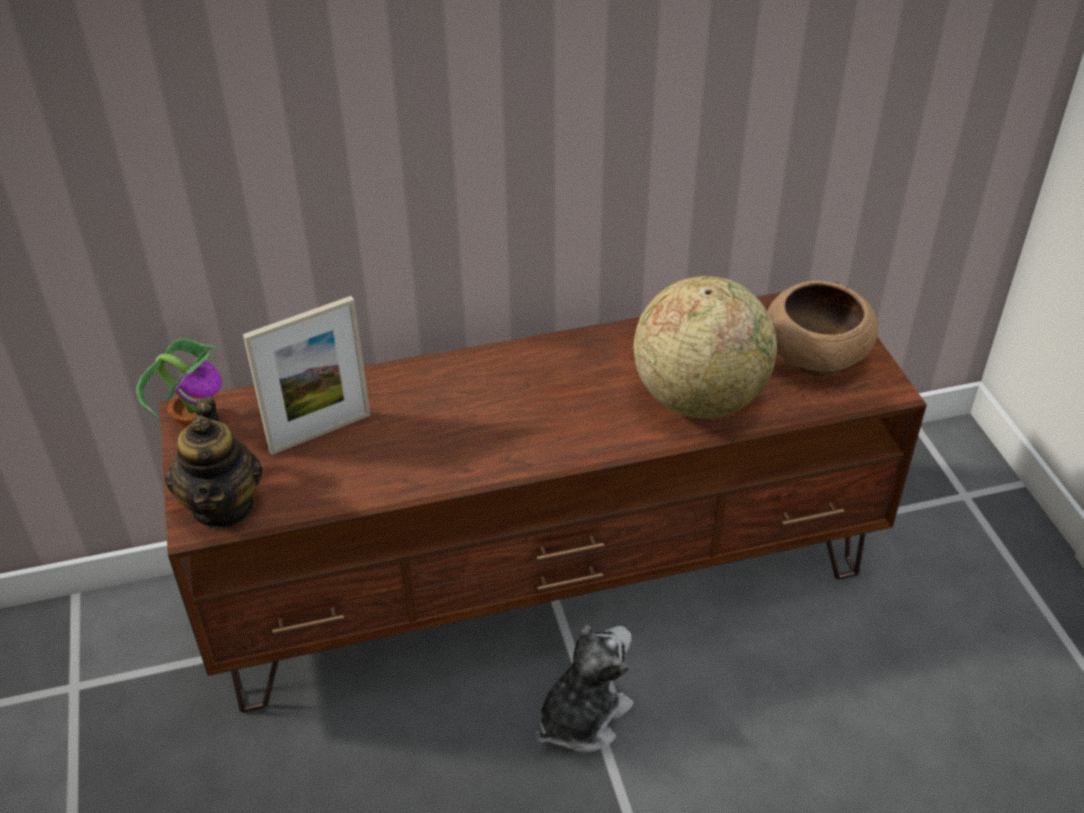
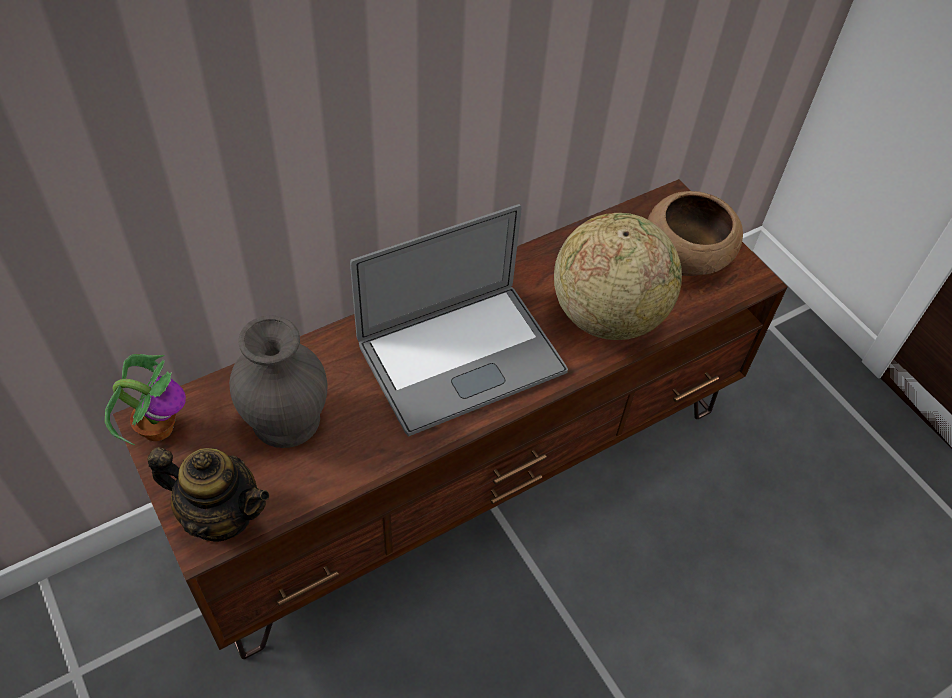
camera: 20 degrees left, 10 degrees up
(224, 506) = (221, 515): teapot -> teapot turned 45 degrees counterclockwise
(320, 433) = (285, 417): picture frame -> grey vase
(522, 411) = (461, 357): none -> laptop
(582, 717) = (536, 589): plush toy -> none

